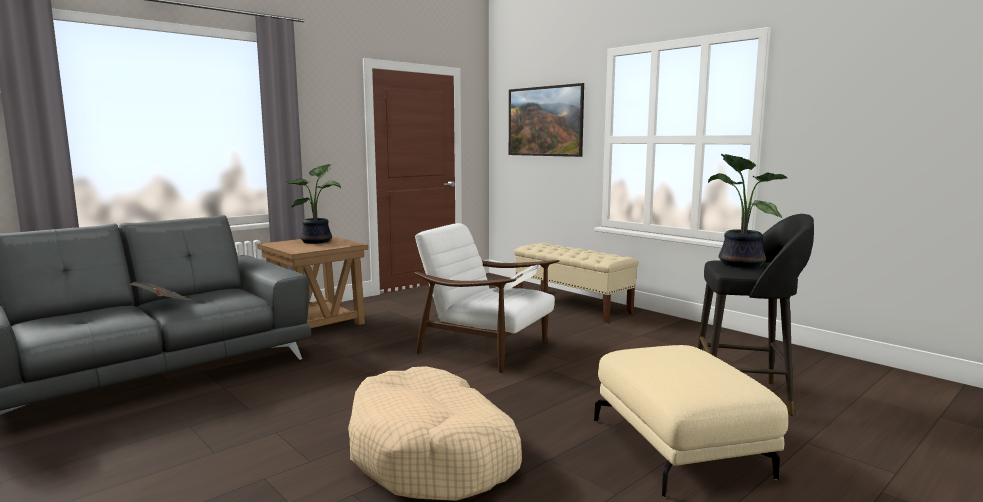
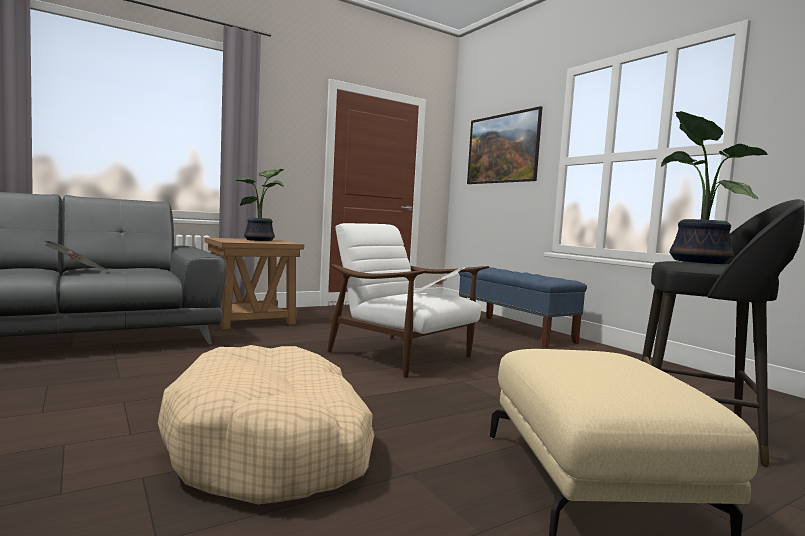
camera: 10 degrees right, 5 degrees down
(572, 305) = (514, 331): beige bench -> blue bench

